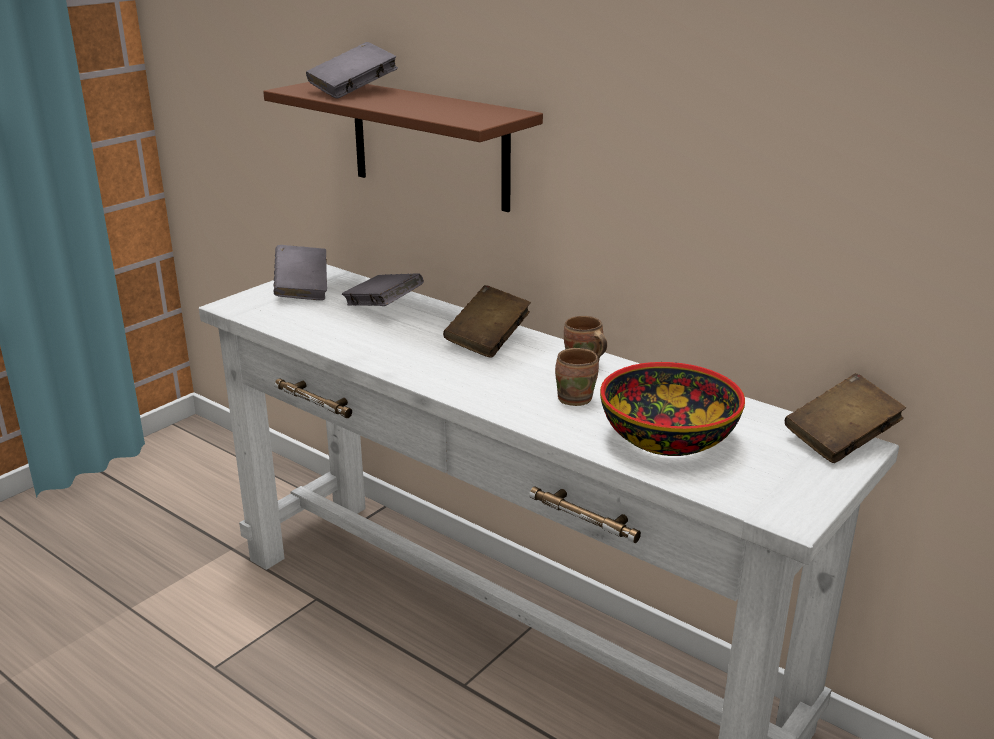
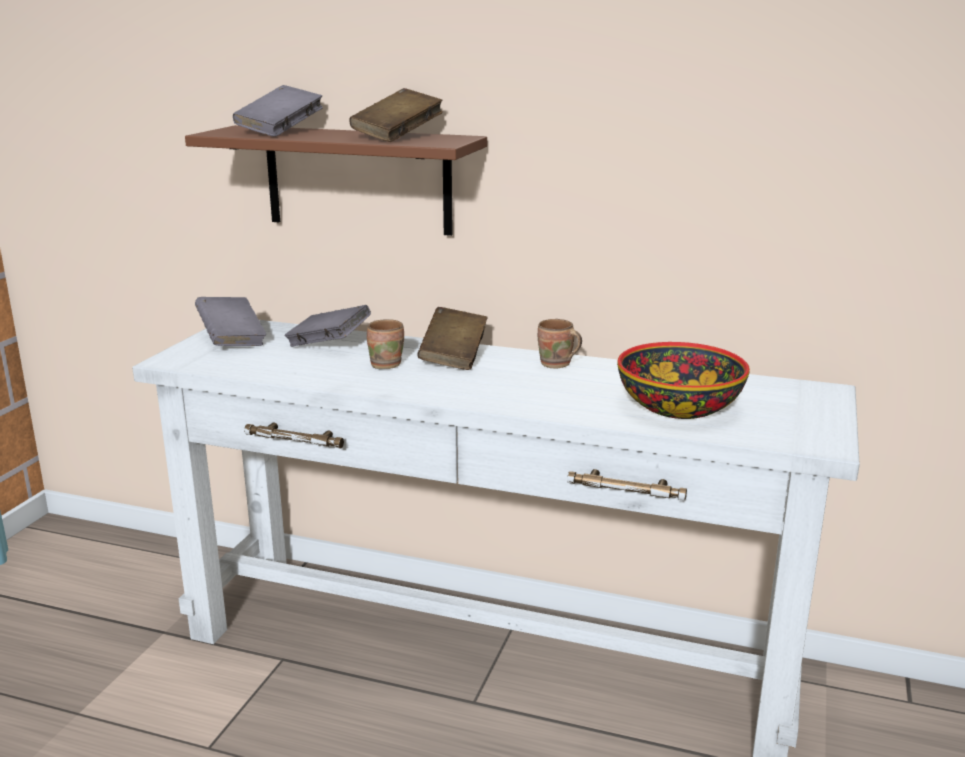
camera: 20 degrees left, 5 degrees down
(575, 398) = (574, 389): brown mug -> brown mug (386, 364)
(840, 440) = (811, 388): brown book -> brown book (397, 136)

